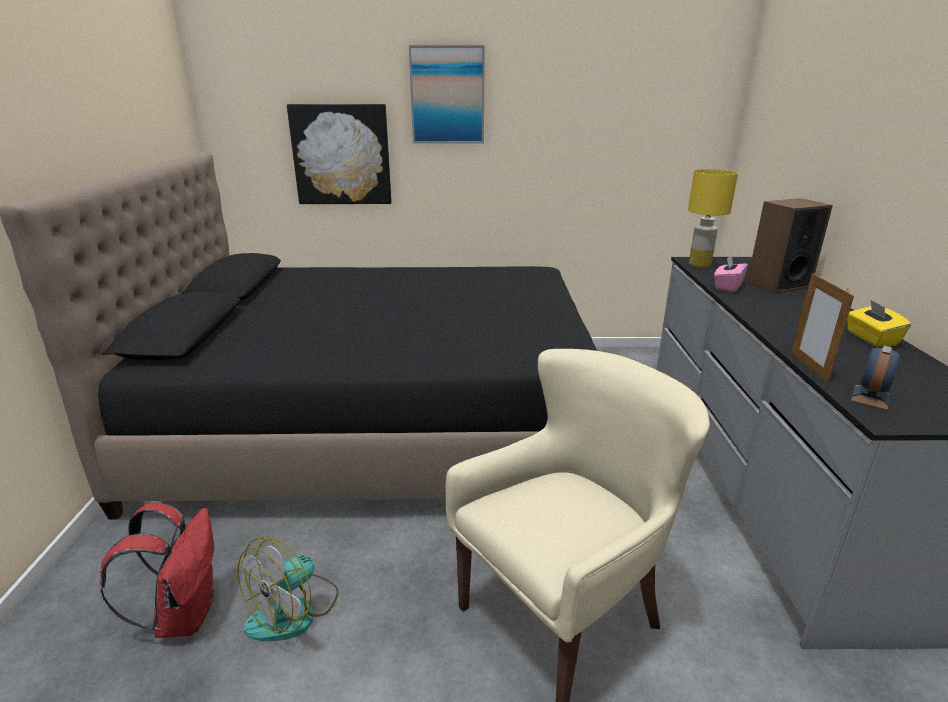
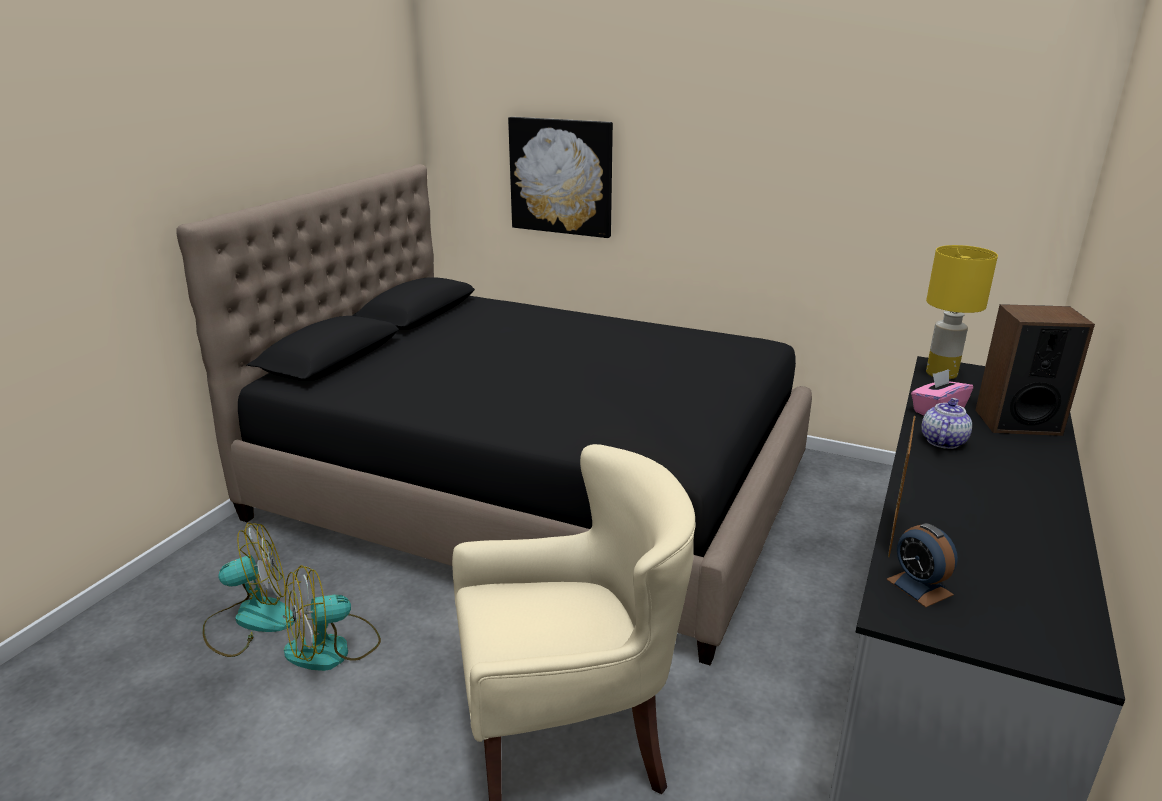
camera: 25 degrees right, 0 degrees up
(185, 614) = (250, 620): red backpack -> fan
(447, 95) = (684, 115): picture -> none
(755, 303) = (942, 441): none -> teapot
(870, 397) = (919, 587): alarm clock -> alarm clock turned 90 degrees clockwise
(871, 338) = (1041, 520): yellow tissue box -> none

